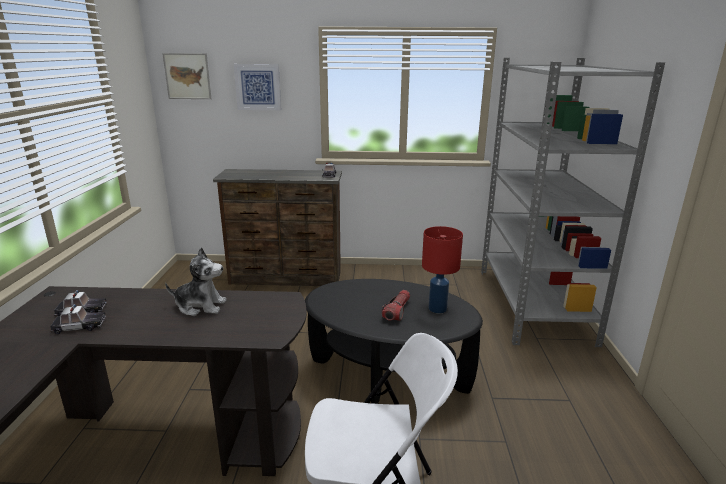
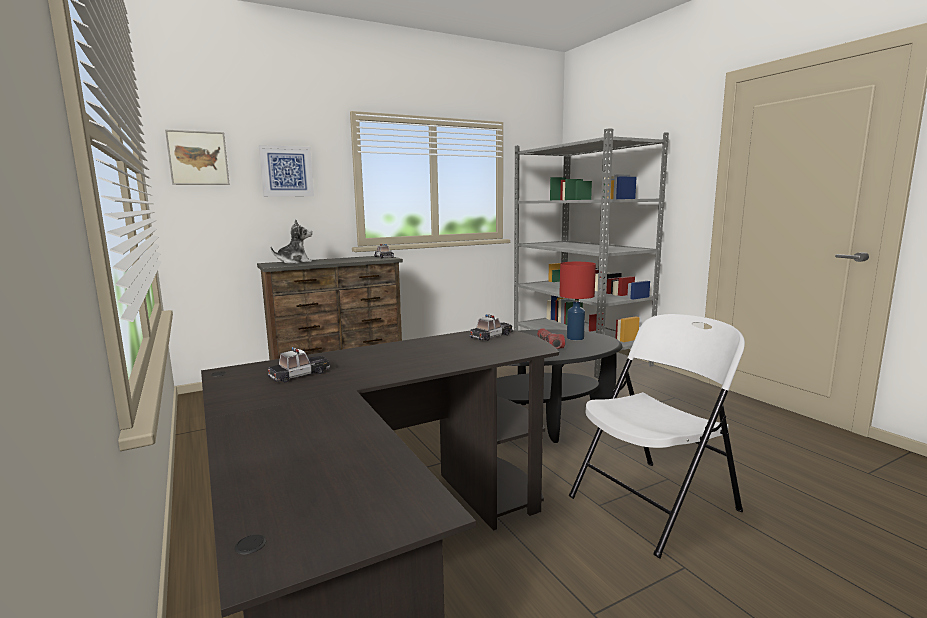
camera: 30 degrees left, 10 degrees down
(79, 326) = (326, 381): toy car -> toy car (491, 335)
(200, 306) = (426, 348): plush toy -> plush toy (295, 262)

